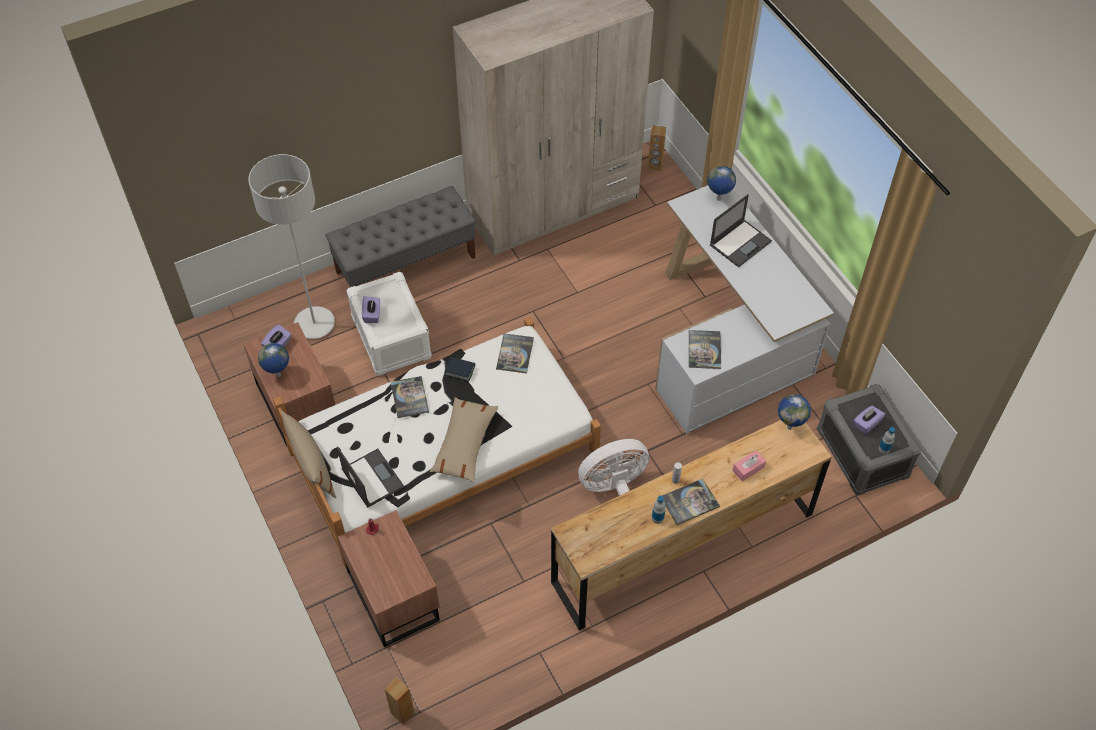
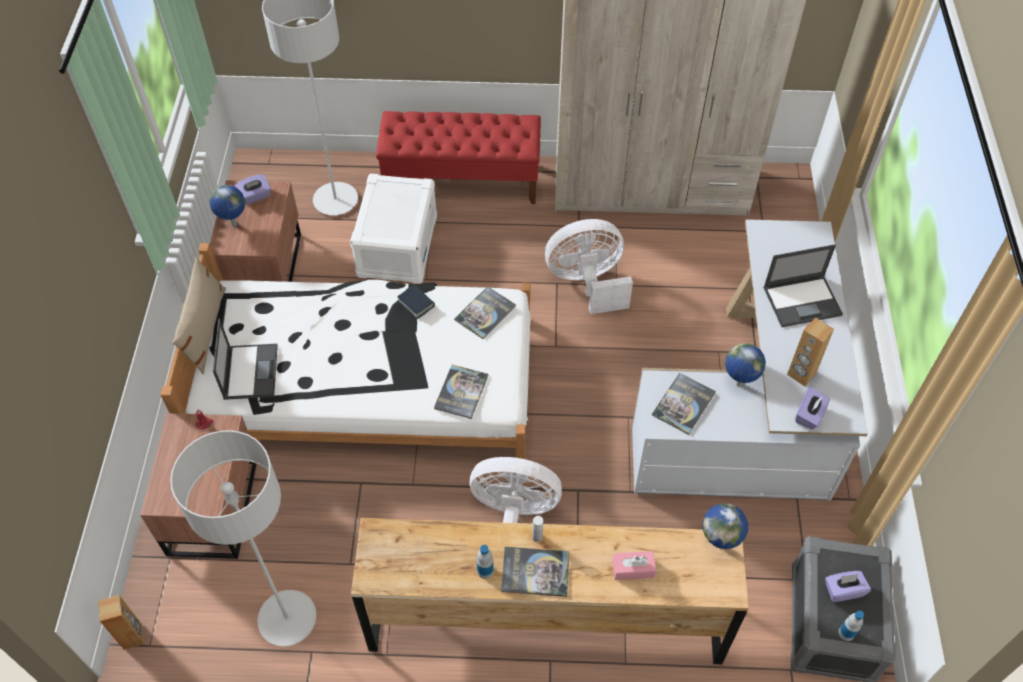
camera: 30 degrees right, 0 degrees up
(372, 315) = (374, 209): purple tissue box -> purple tissue box (809, 415)
(406, 264) = (462, 181): grey bench -> red bench
(409, 397) = (346, 307): book -> book (461, 392)
(464, 444) = (366, 382): beige pillow -> none
(506, 640) = (287, 619): none -> grey floor lamp
(555, 300) = (587, 283): none -> white fan
(655, 166) = (790, 191): brown speaker -> brown speaker (801, 374)
(718, 199) = (808, 241): globe -> globe (738, 384)

